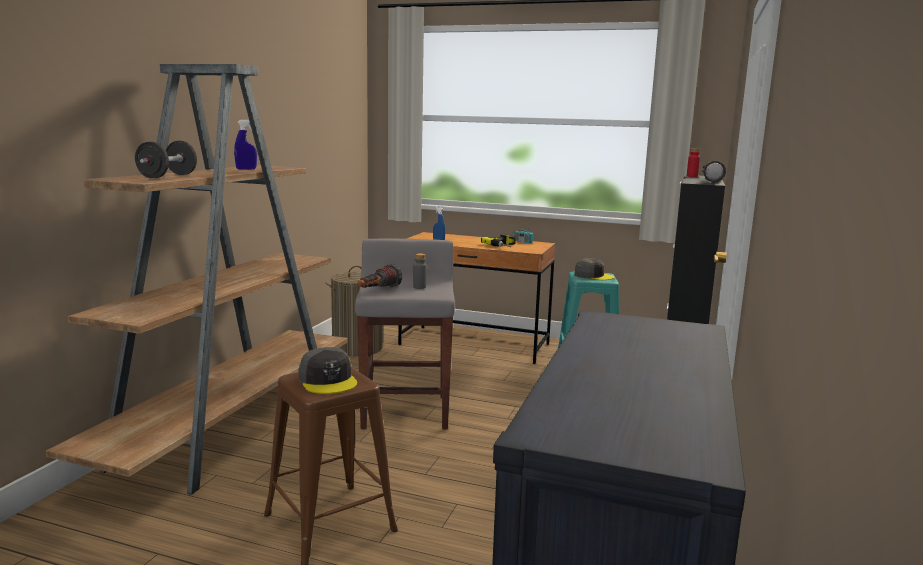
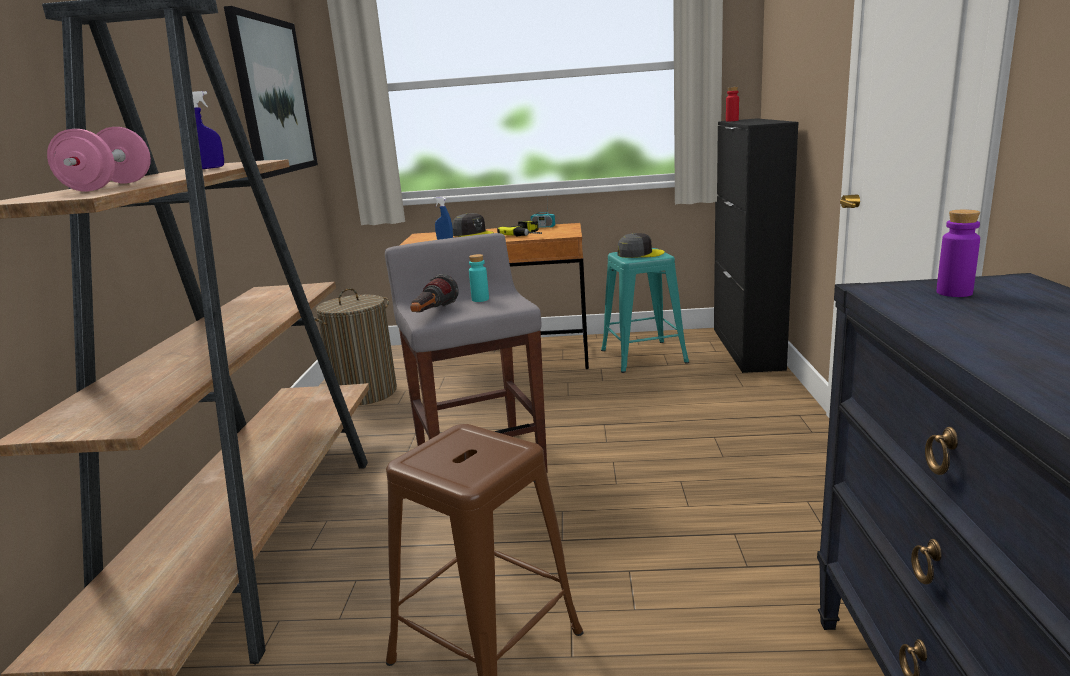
camera: 15 degrees left, 5 degrees up
(168, 176) = (109, 186): black dumbbell -> pink dumbbell
(328, 380) = (465, 455): grey cap -> grey cap (472, 234)
(332, 118) = (273, 96): none -> picture
(419, 287) = (480, 299): grey bottle -> turquoise bottle
(641, 327) = (954, 293): none -> purple bottle
(709, 181) = (765, 121): flashlight -> none

